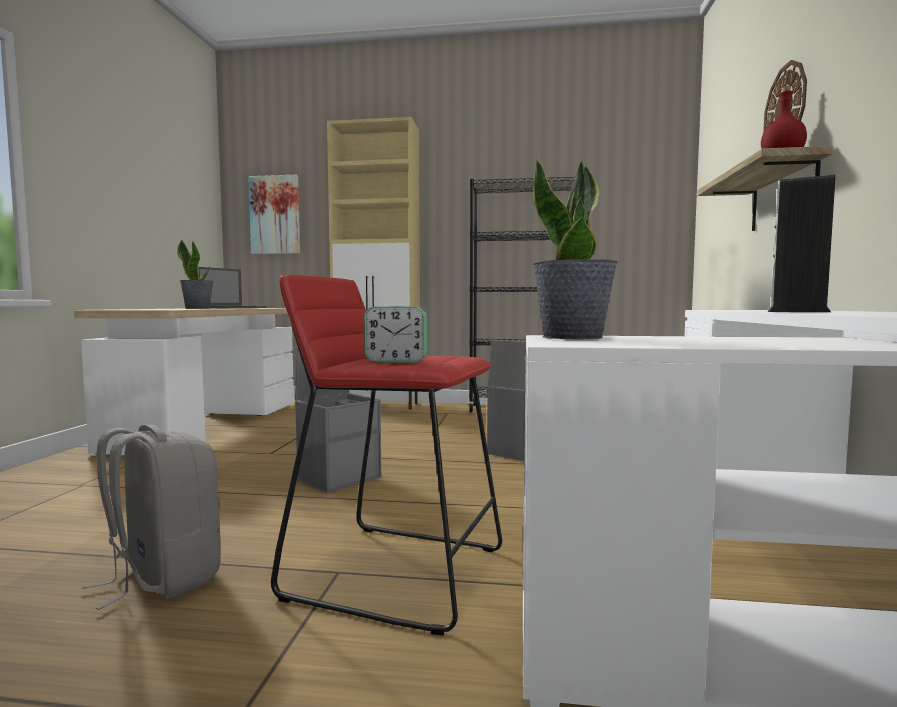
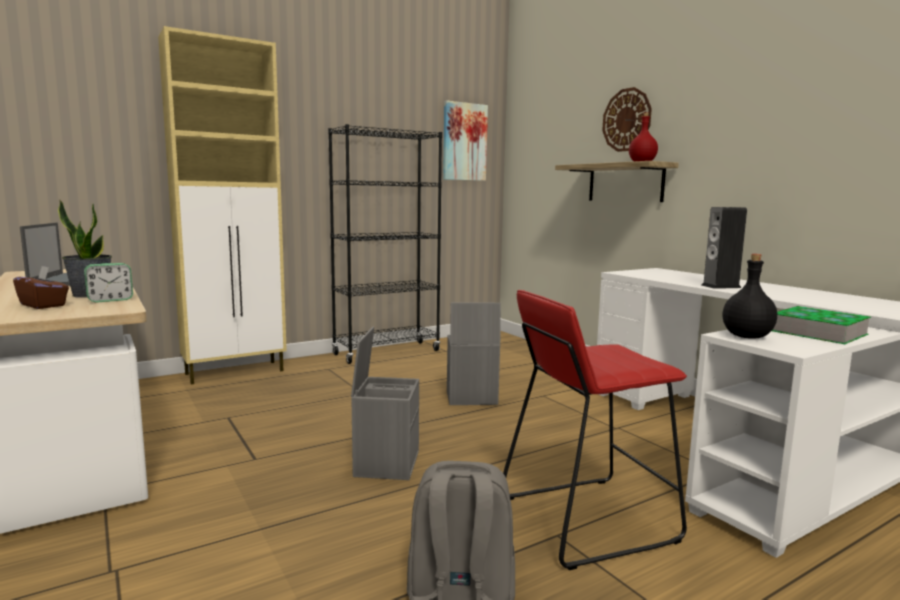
camera: 40 degrees left, 5 degrees up
(151, 309) = (43, 305): none -> brown tissue box
(275, 215) = (57, 136): picture -> picture (464, 142)
(396, 361) = (614, 361): alarm clock -> alarm clock (110, 300)
(573, 337) = (747, 337): potted plant -> black bottle
(741, 341) = (817, 332): none -> book

